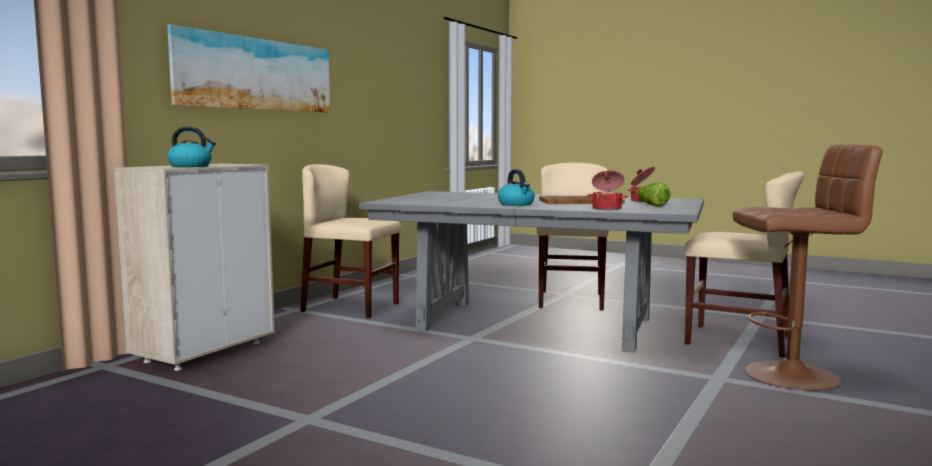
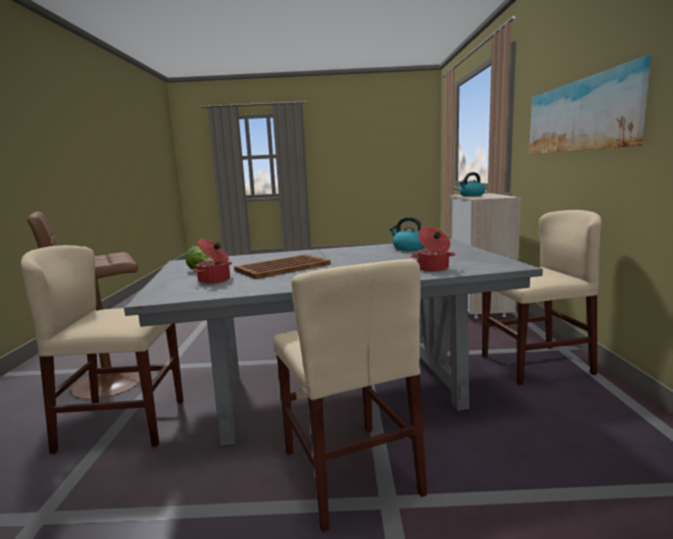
camera: 150 degrees right, 5 degrees up
(516, 204) = (330, 254): kettle -> kettle (408, 248)
(607, 208) = (244, 258): cooking pot -> cooking pot (433, 269)

